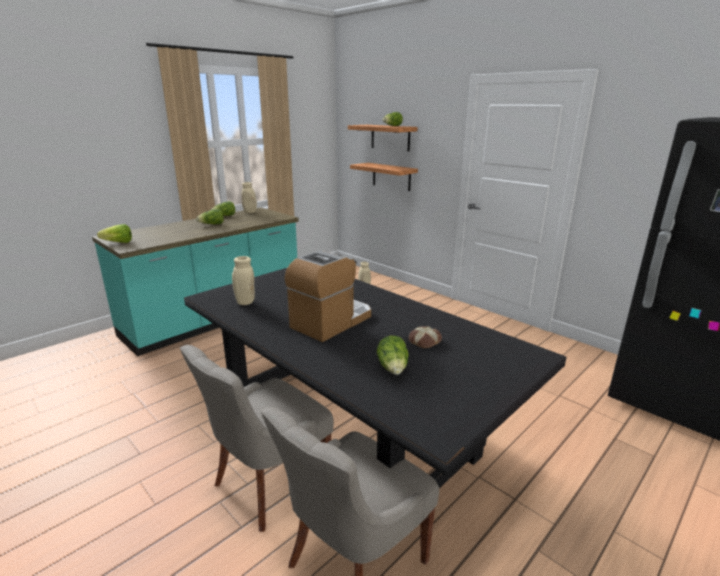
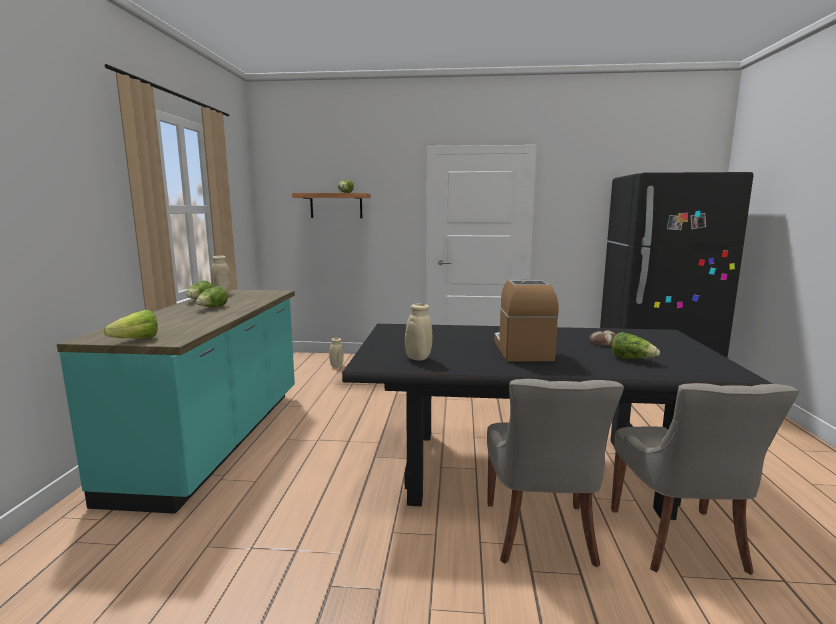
camera: 40 degrees left, 10 degrees down
(391, 176) = (340, 245): shelf -> none

